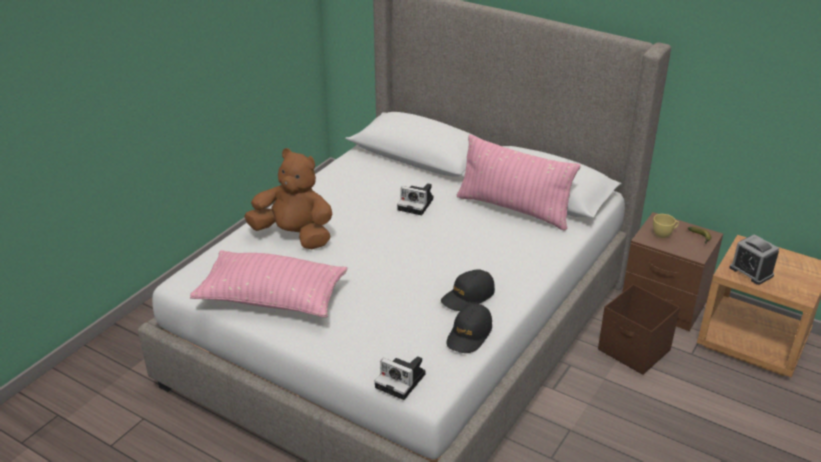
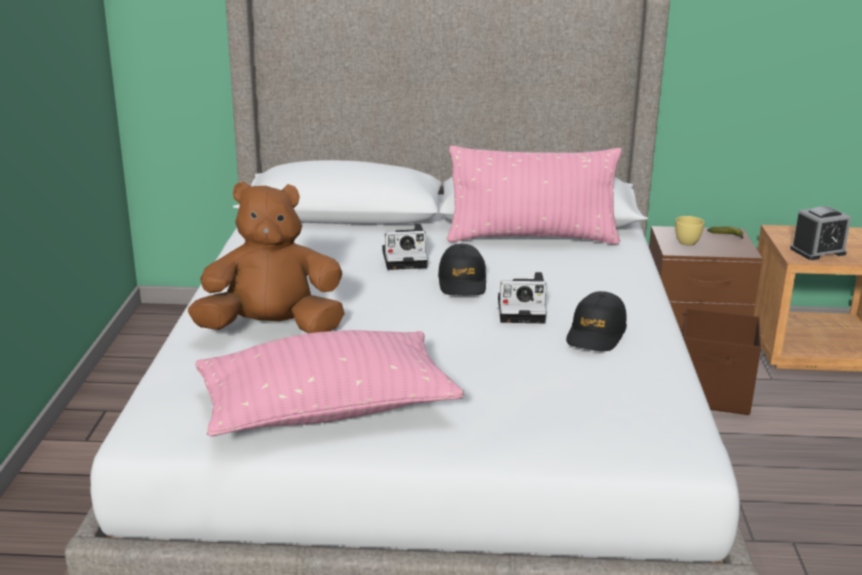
camera: 30 degrees left, 10 degrees down
(402, 381) = (639, 450): camera -> camera (523, 310)
(469, 335) = (652, 373): black cap -> black cap (462, 282)
(751, 271) = (818, 251): alarm clock -> alarm clock turned 45 degrees counterclockwise

